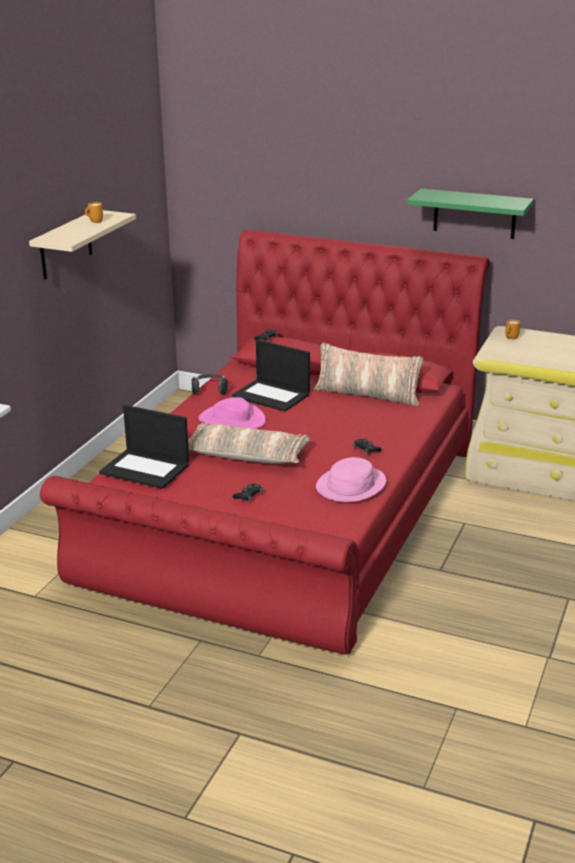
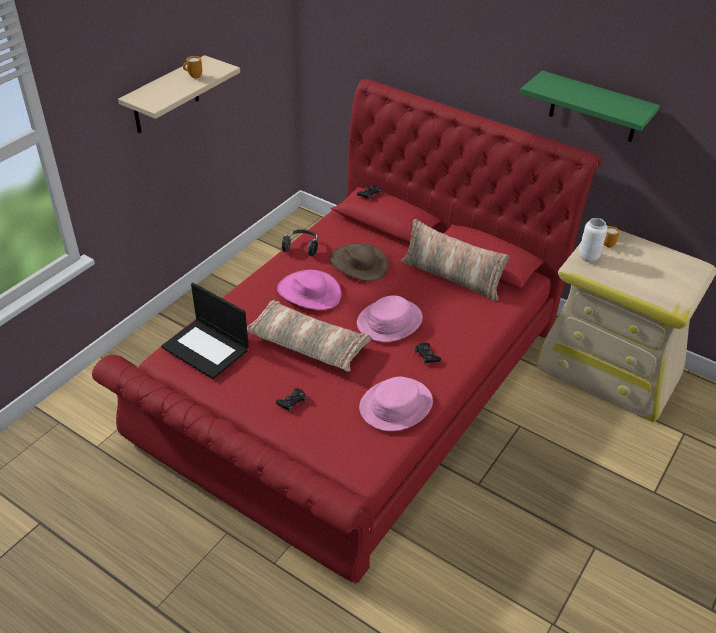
camera: 10 degrees right, 15 degrees up
(272, 395) = (358, 264): laptop -> brown hat
(320, 430) = (389, 321): none -> pink hat
(497, 347) = (588, 257): none -> white vase

